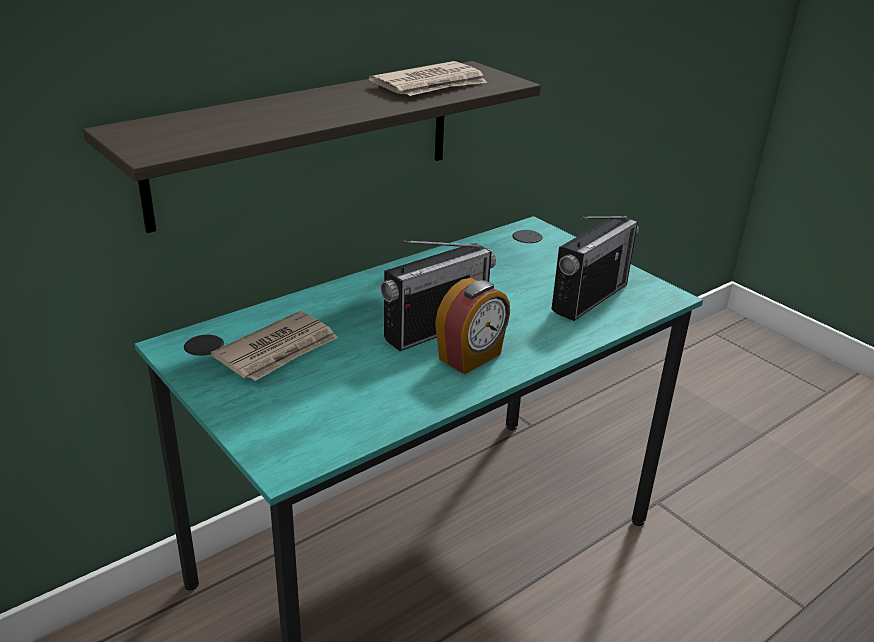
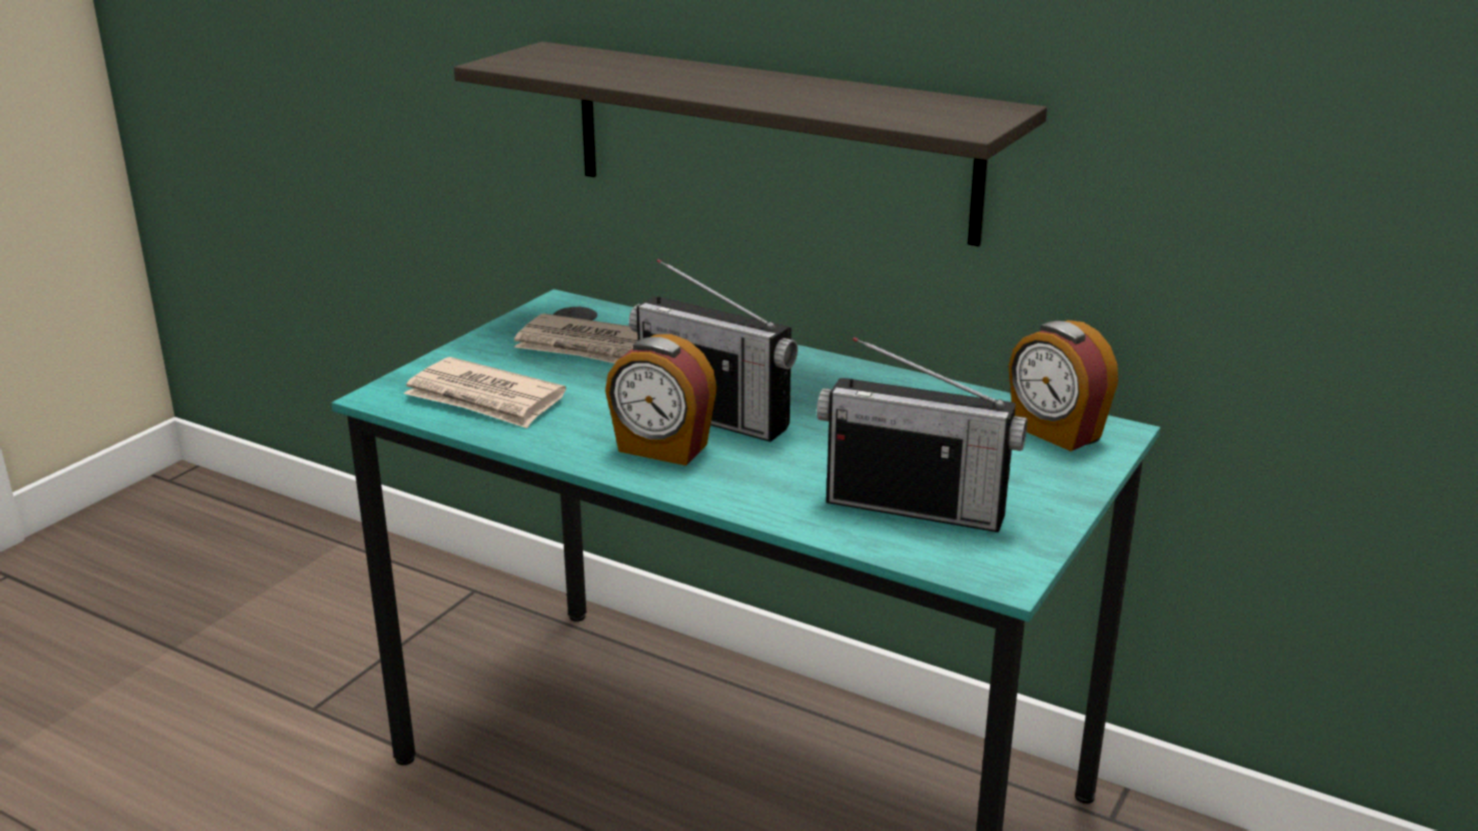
camera: 70 degrees right, 5 degrees down
(431, 85) = (877, 103): newspaper -> newspaper (485, 399)
(526, 239) = (1055, 432): none -> alarm clock

